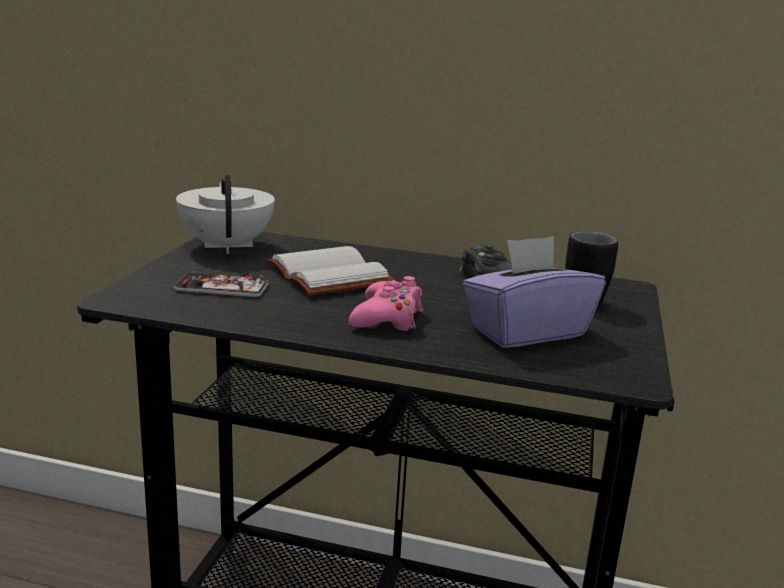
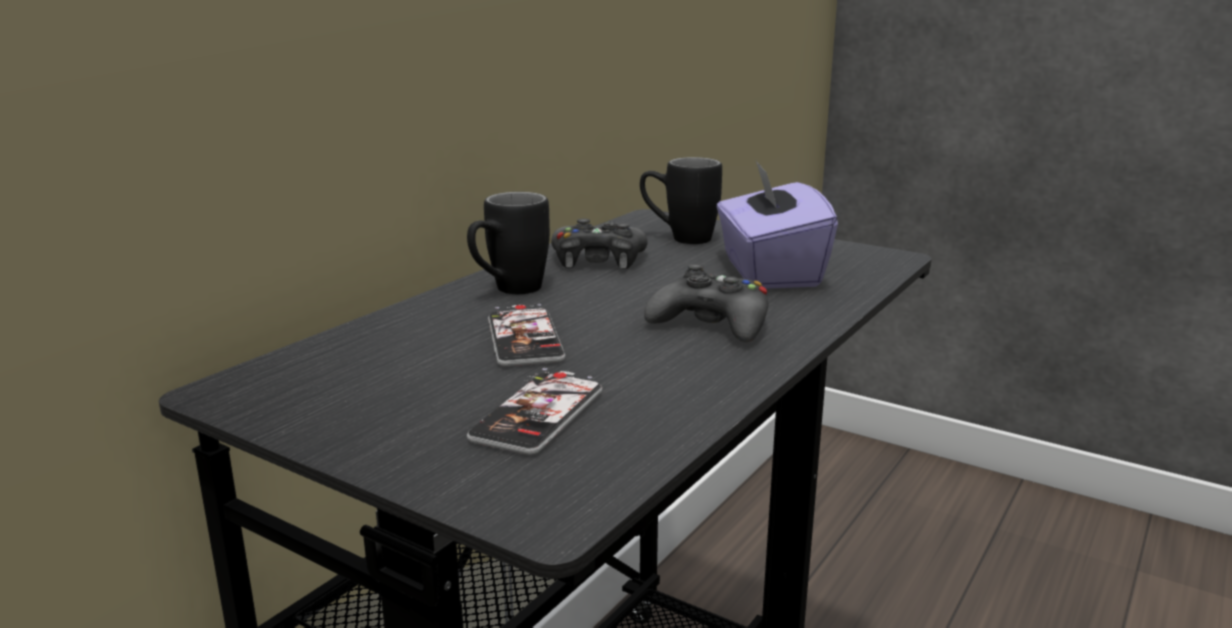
camera: 70 degrees left, 0 degrees up
(228, 246) = (307, 395): white teapot -> none
(324, 275) = (524, 339): white book -> phone
(387, 318) = (712, 324): pink game controller -> black game controller
(403, 264) = (508, 291): none -> black mug

